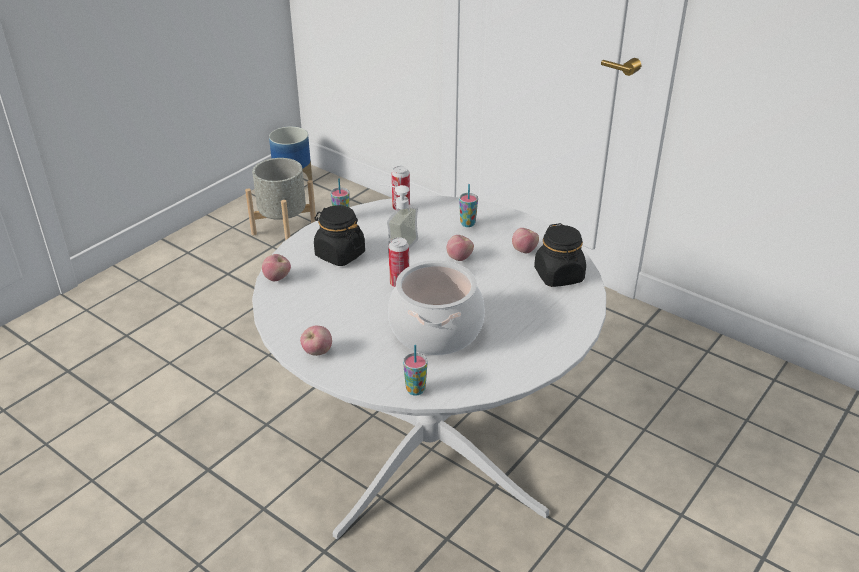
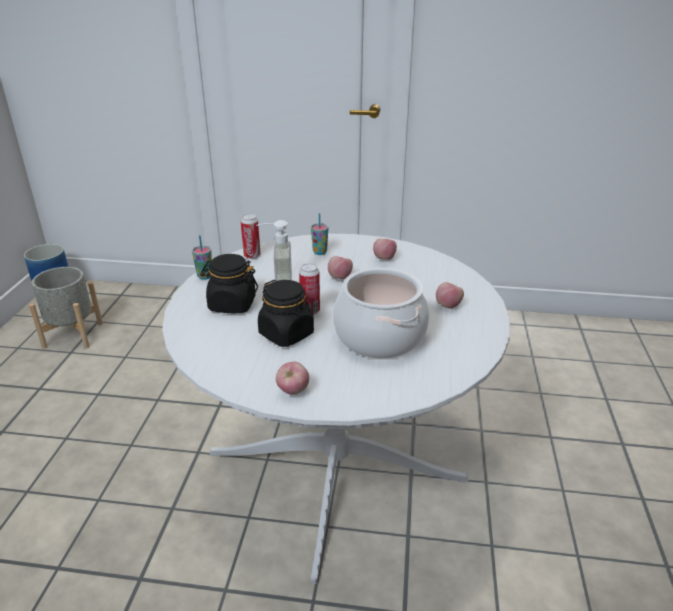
camera: 30 degrees left, 5 degrees down
(277, 278) = (189, 341): apple -> apple (448, 306)
(415, 390) = (414, 390): cup -> none
(559, 276) = (429, 268): black jar -> black jar (286, 334)

